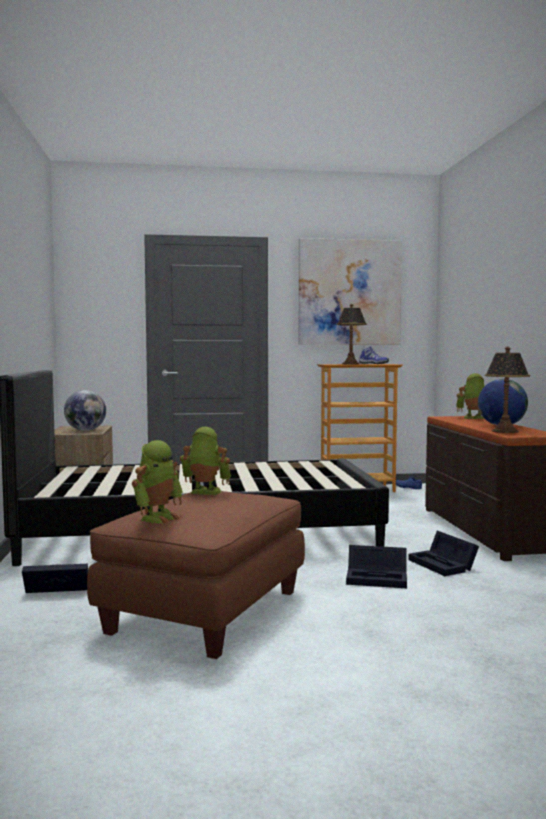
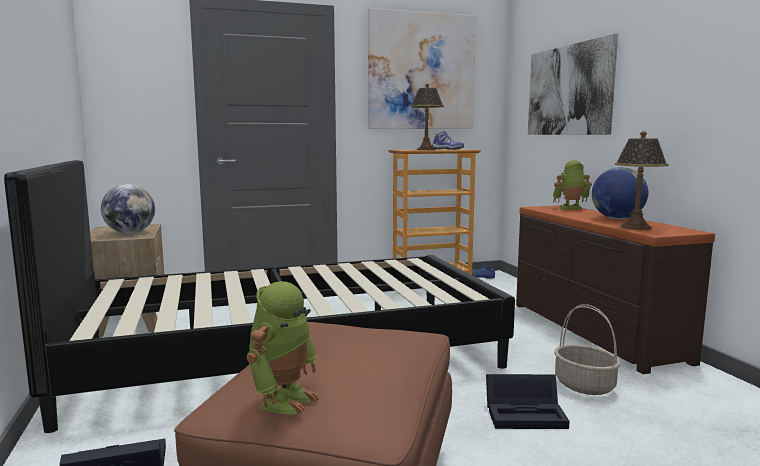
camera: 10 degrees left, 5 degrees up
(205, 492) = (324, 333): toy robot -> none
(444, 565) = (585, 385): black storage box -> basket
(477, 309) = (568, 90): none -> picture

